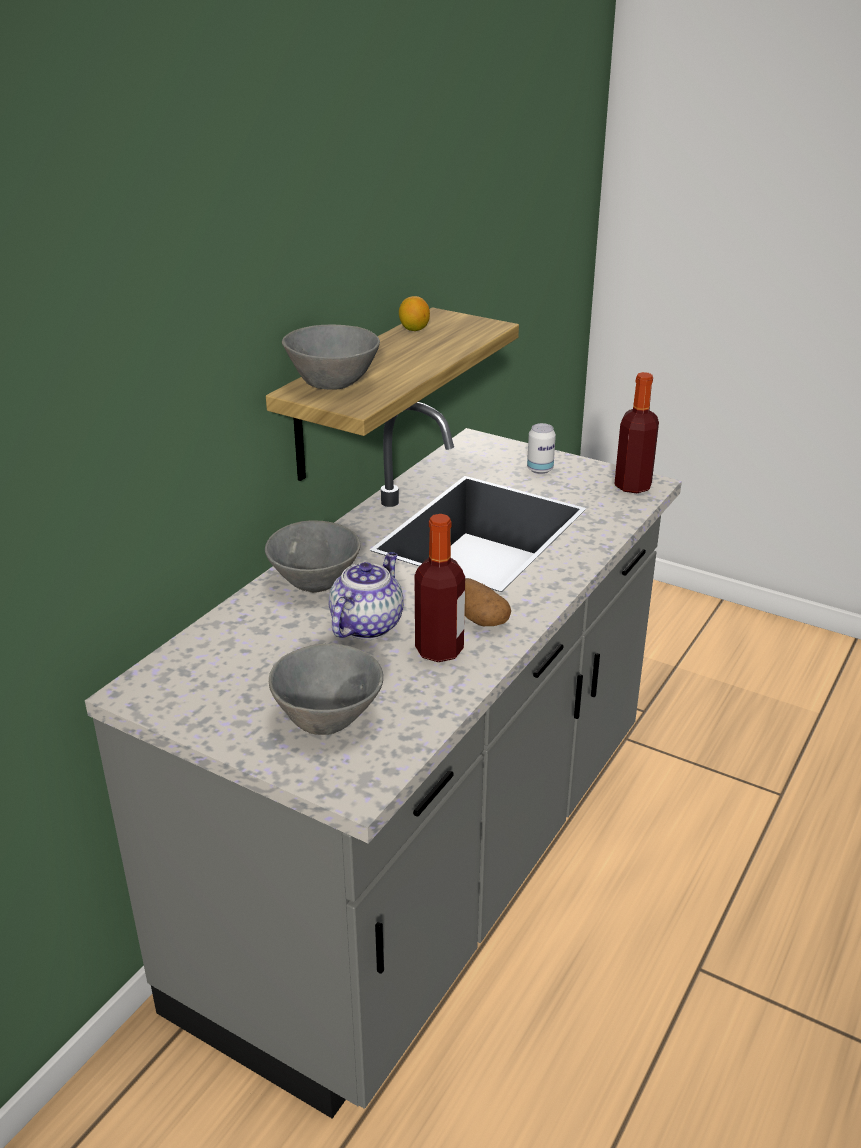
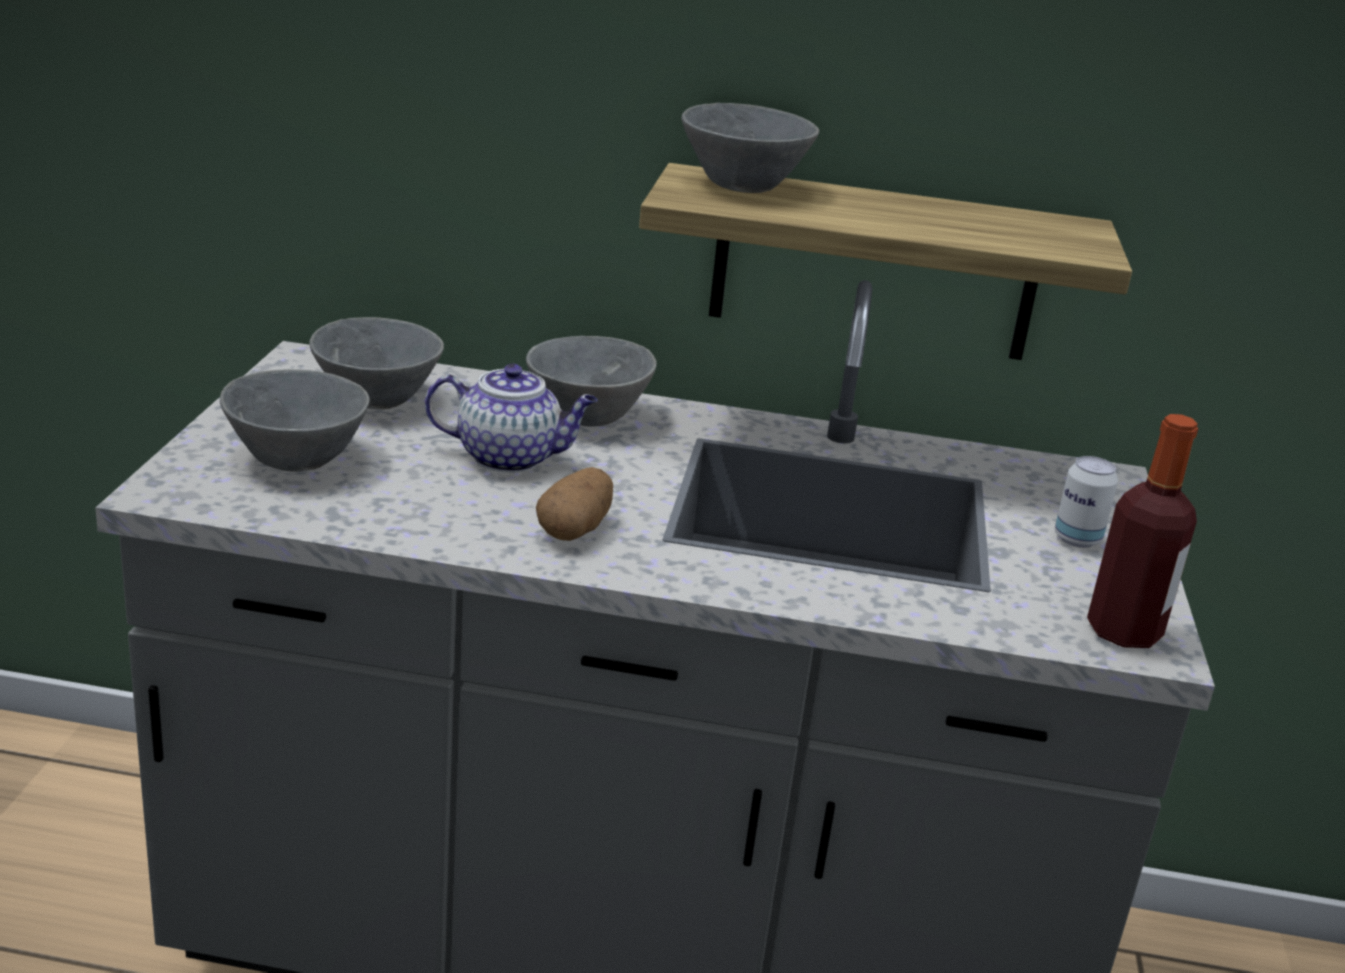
camera: 65 degrees right, 5 degrees down
(239, 668) = (373, 400): none -> grey bowl
(414, 329) = (998, 213): lemon -> none
(439, 650) = (479, 510): bottle -> none

